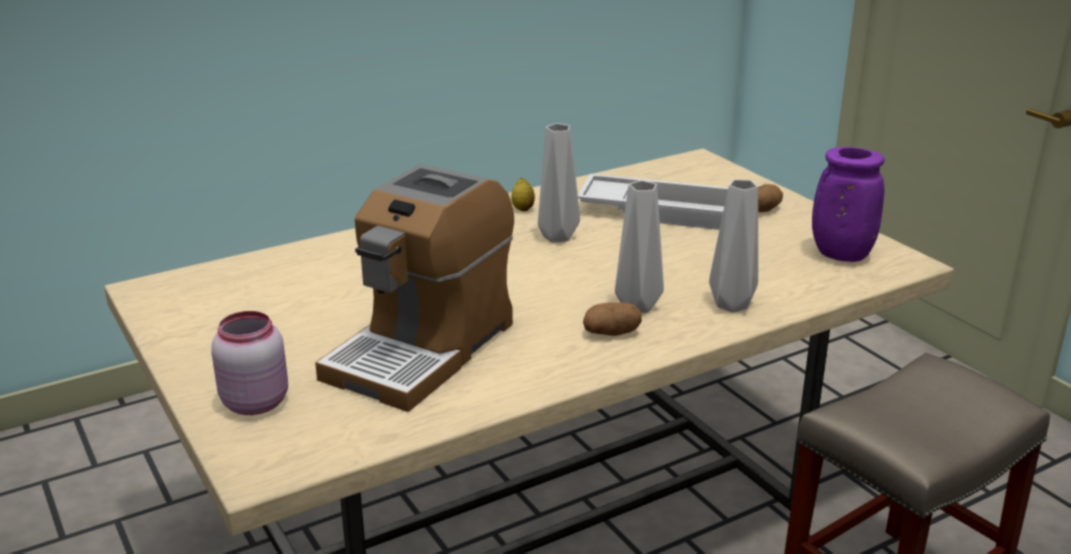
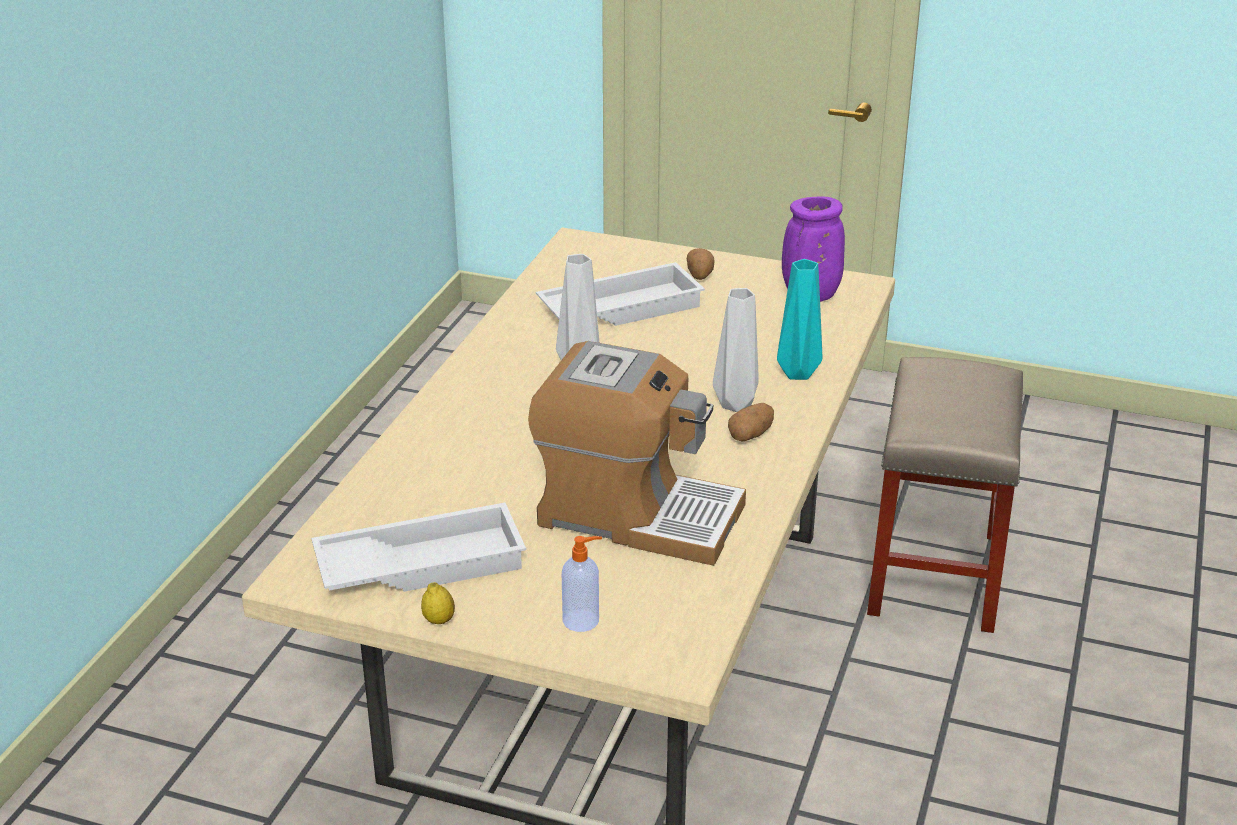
camera: 40 degrees left, 5 degrees up
(230, 314) = (421, 563): none -> white tray
(255, 401) = (582, 620): pink jar -> soap dispenser
(422, 349) = (637, 515): coffee machine -> coffee machine turned 60 degrees counterclockwise
(523, 209) = (506, 351): lemon -> lemon (439, 620)
(729, 305) = (795, 373): grey vase -> turquoise vase

